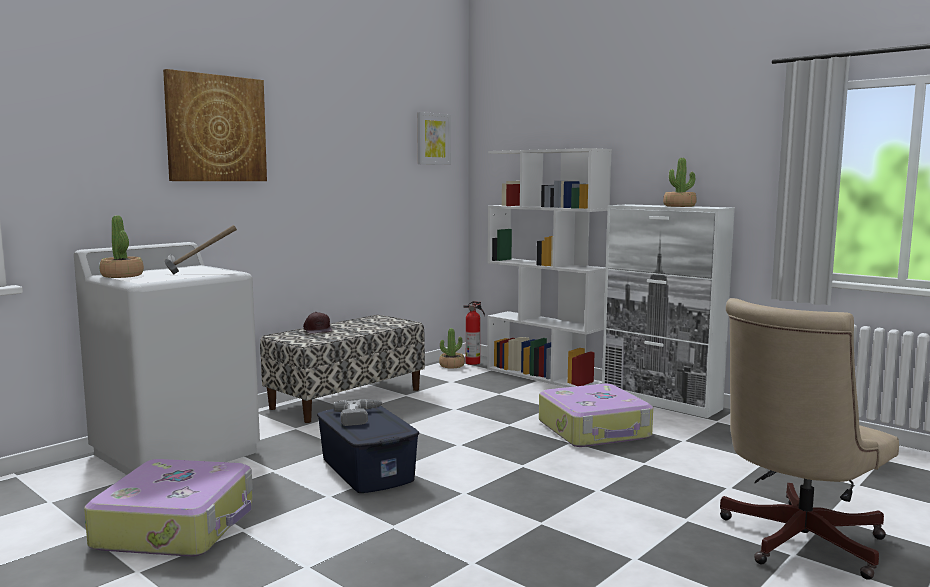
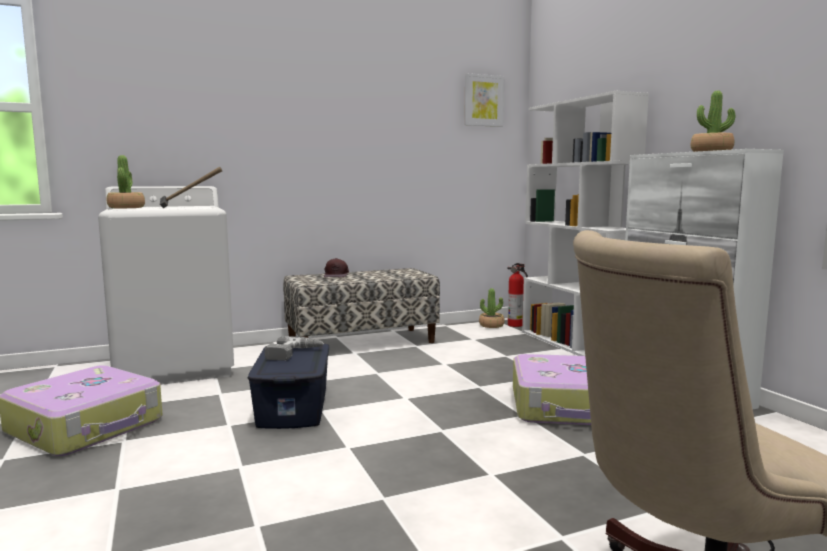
camera: 25 degrees right, 0 degrees up
(216, 128) = (243, 87): picture -> none

